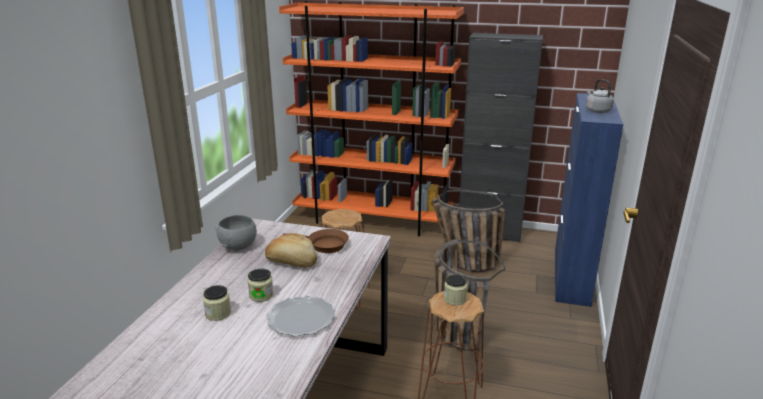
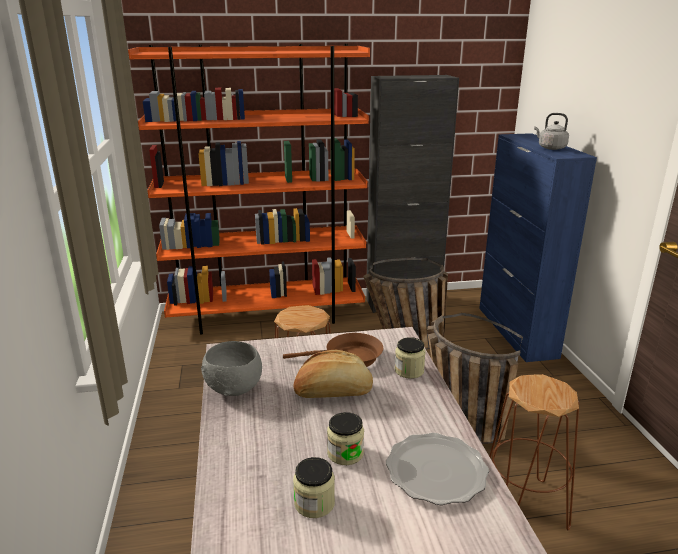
camera: 25 degrees left, 0 degrees up
(454, 299) = (537, 387): jar -> jar (409, 370)

